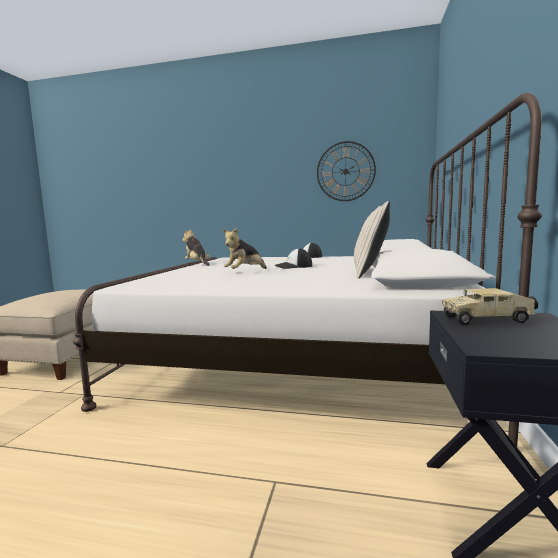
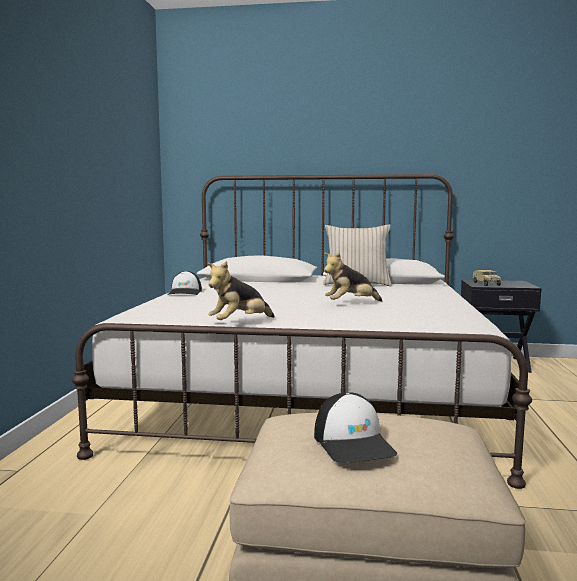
camera: 95 degrees left, 0 degrees up
(245, 272) = (350, 304): plush toy -> plush toy turned 120 degrees clockwise
(293, 266) = (303, 295): cap -> cap (354, 443)
(345, 171) = (116, 163): wall clock -> none

